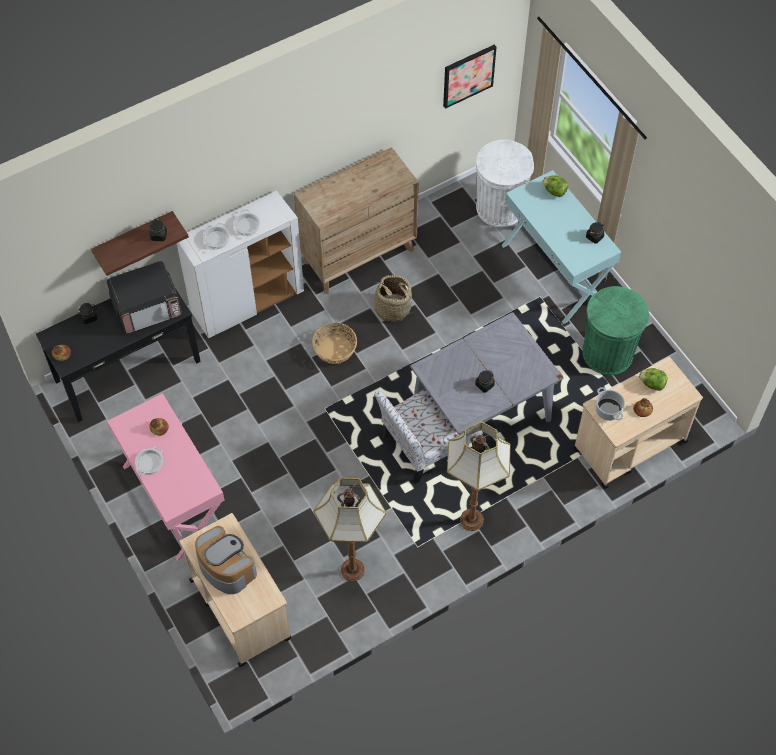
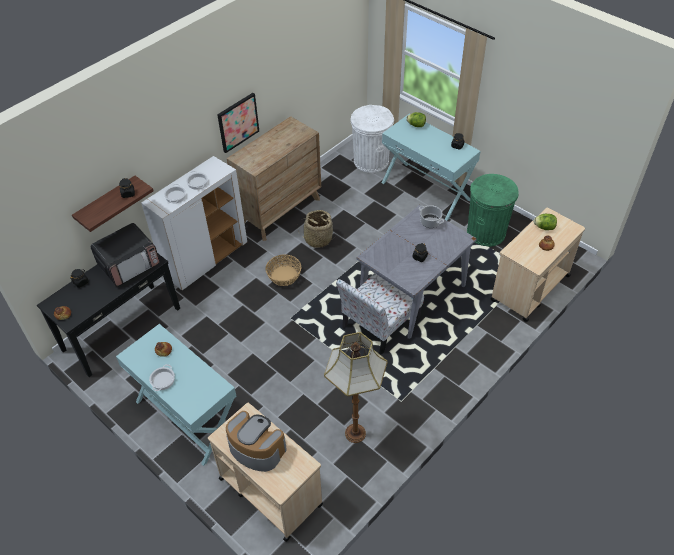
camera: 15 degrees left, 10 degrees down
(175, 499) = (188, 416): pink console table -> turquoise console table
(468, 75) = (335, 52): picture -> picture (238, 122)
(472, 519) = (435, 369): floor lamp -> none
(608, 410) = (521, 252): cooking pot -> cooking pot (430, 222)

